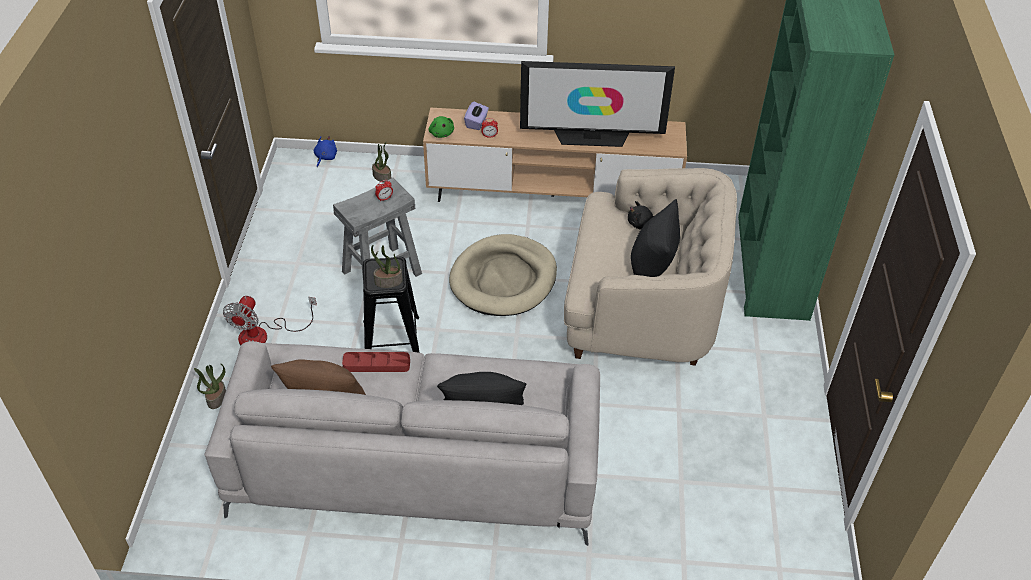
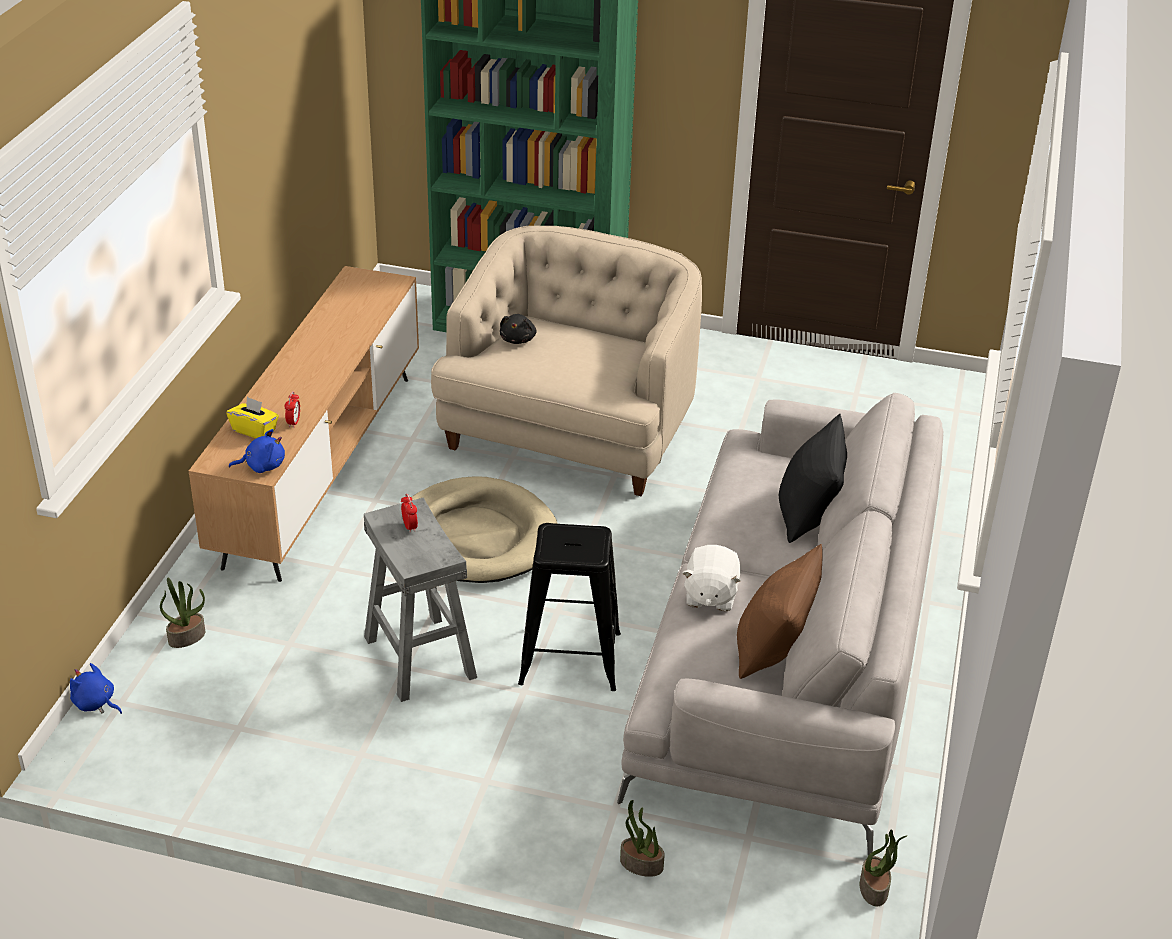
camera: 80 degrees left, 10 degrees down
(264, 335) = (517, 802): fan -> none
(376, 364) = (710, 595): red tray -> white plush toy
(388, 282) = (590, 541): potted plant -> potted plant (874, 889)
(441, 133) = (262, 466): green plush toy -> blue plush toy
(476, 123) = (254, 430): purple tissue box -> yellow tissue box
(591, 137) = (341, 338): television -> none
(652, 266) = (599, 343): black pillow -> none

